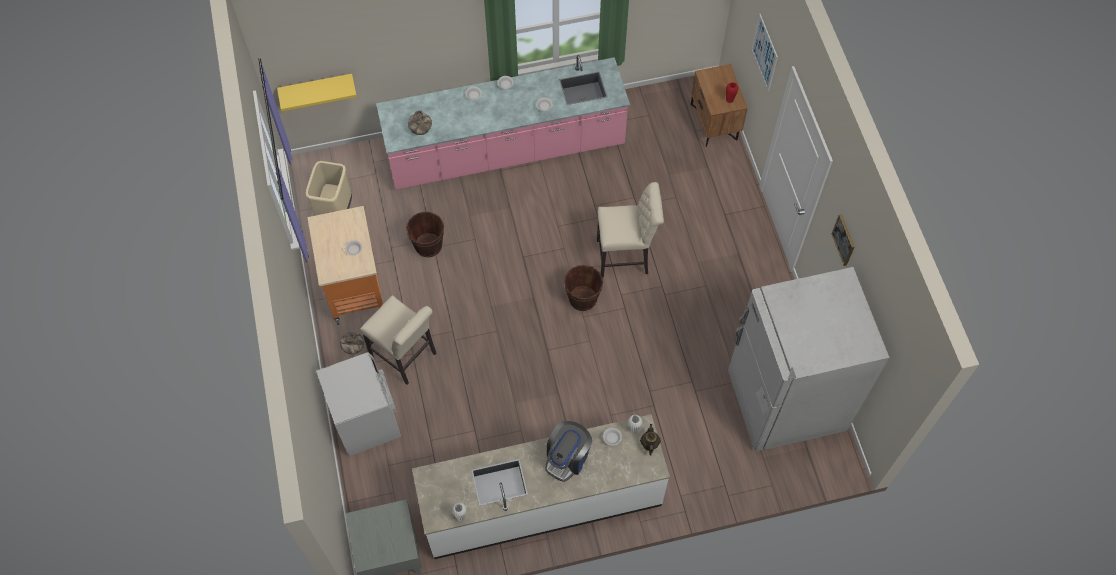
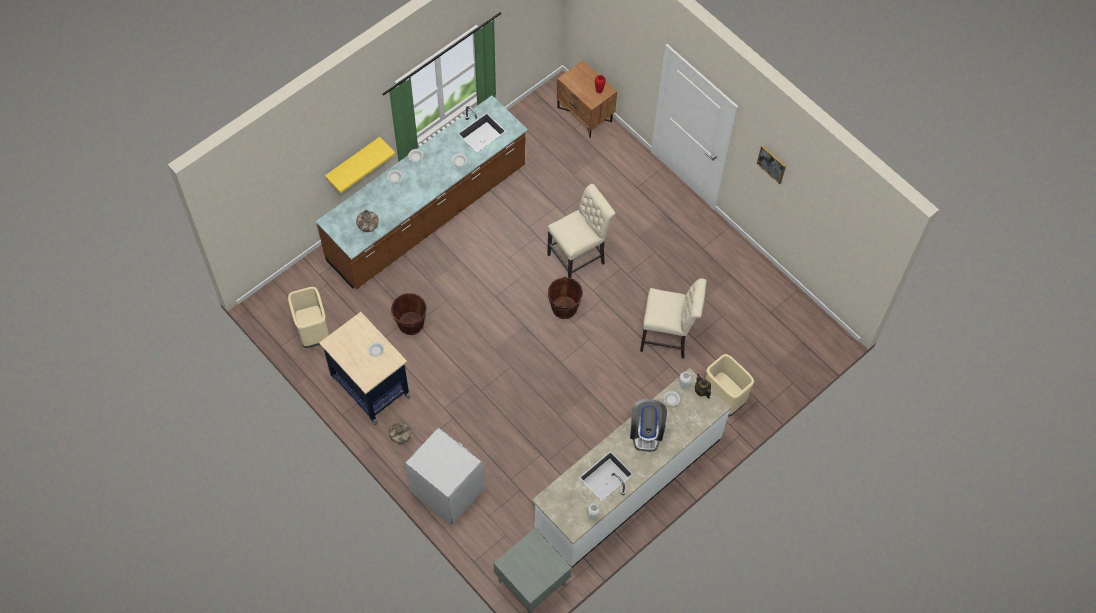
camera: 30 degrees left, 0 degrees up
(316, 87) = (261, 229): yellow shelf -> yellow shelf (353, 161)
(354, 288) = (370, 388): orange cart -> blue cart
(406, 357) = (449, 424): beige stool -> beige stool (668, 338)
(506, 151) = (427, 215): pink counter -> brown counter
(689, 466) = (723, 399): none -> beige trash can
(764, 52) = (626, 41): picture -> none
(786, 401) = (767, 313): white fridge -> none

